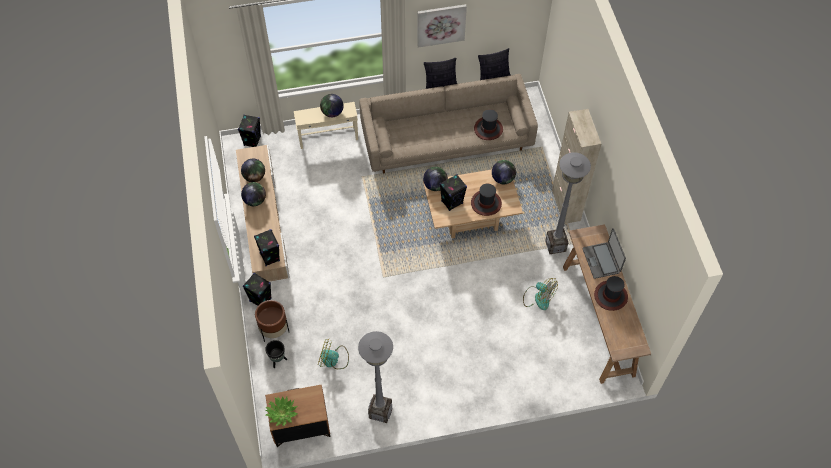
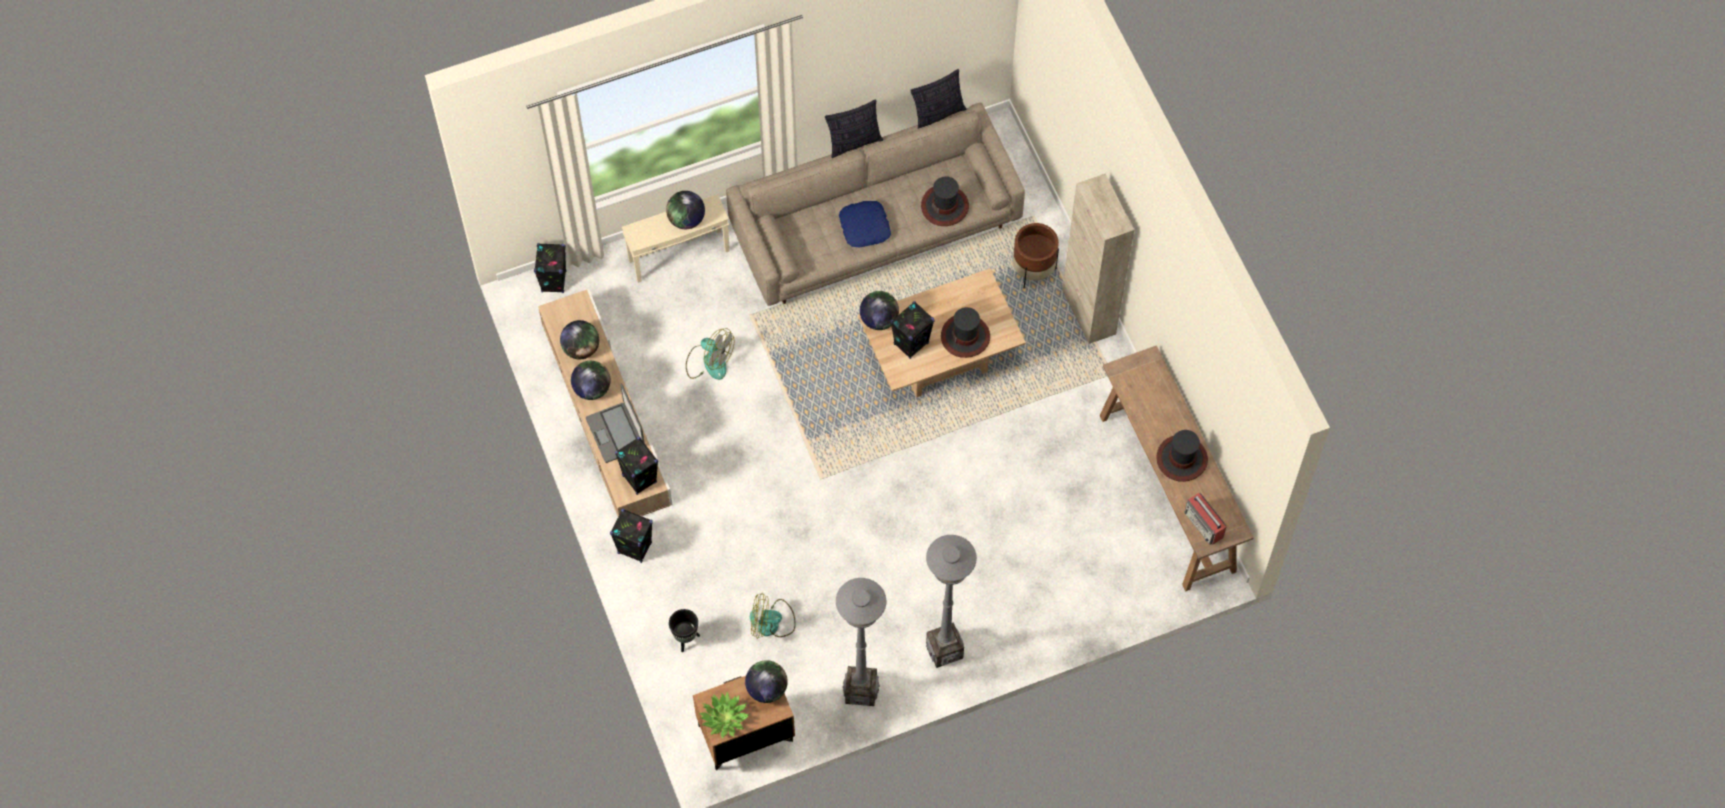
camera: 10 degrees left, 5 degrees up
(274, 330) = (668, 593): brown planter -> brown planter (1033, 270)
(438, 133) = (865, 227): none -> blue pillow
(441, 24) = (847, 58): picture -> none
(502, 179) = (984, 291): globe -> globe (766, 689)
(538, 297) = (1069, 472): fan -> fan (709, 361)
(555, 245) = (1083, 382): grey floor lamp -> grey floor lamp (944, 650)
(601, 260) = (1160, 405): laptop -> laptop (616, 432)
(619, 340) = (1204, 525): none -> radio

